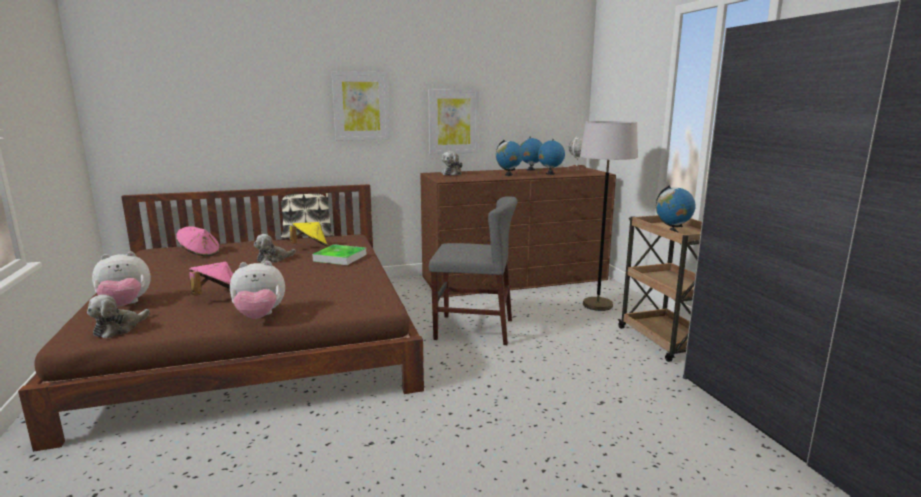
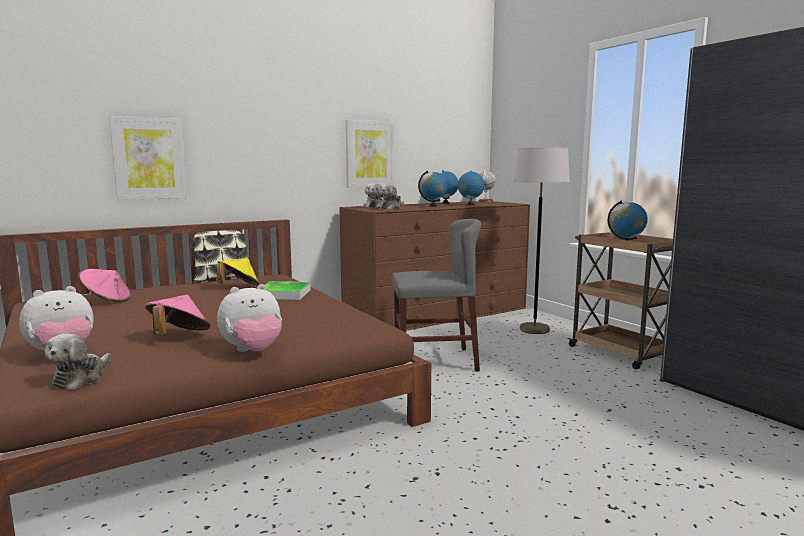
camera: 15 degrees left, 5 degrees down
(273, 259) = (206, 300): plush toy -> plush toy (391, 208)
(361, 106) = (278, 135): picture -> picture (149, 158)

